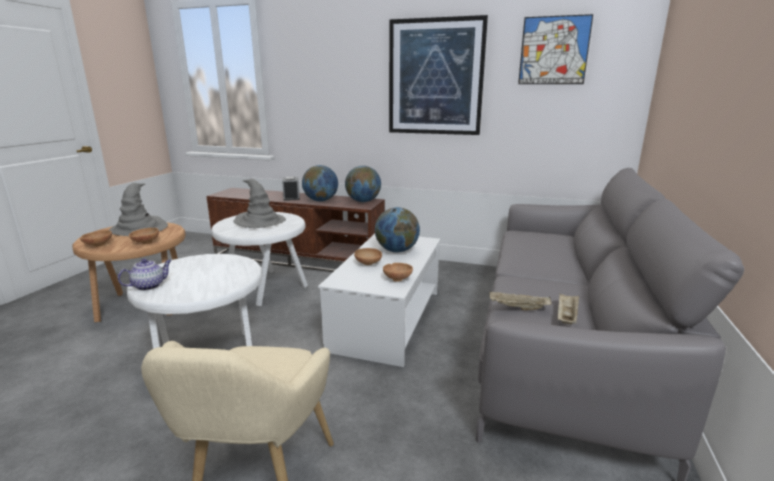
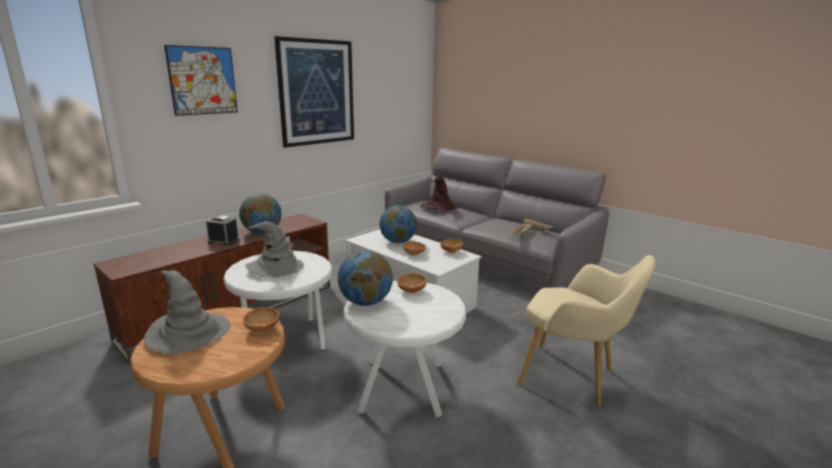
camera: 65 degrees left, 0 degrees up
(98, 245) = (225, 362): brown bowl -> brown bowl (411, 291)
(149, 286) = (412, 327): teapot -> none
(363, 201) = (296, 220): globe -> globe (365, 302)
(541, 244) = (438, 207): none -> brown hat
(554, 50) = (389, 71): picture -> picture (203, 81)

